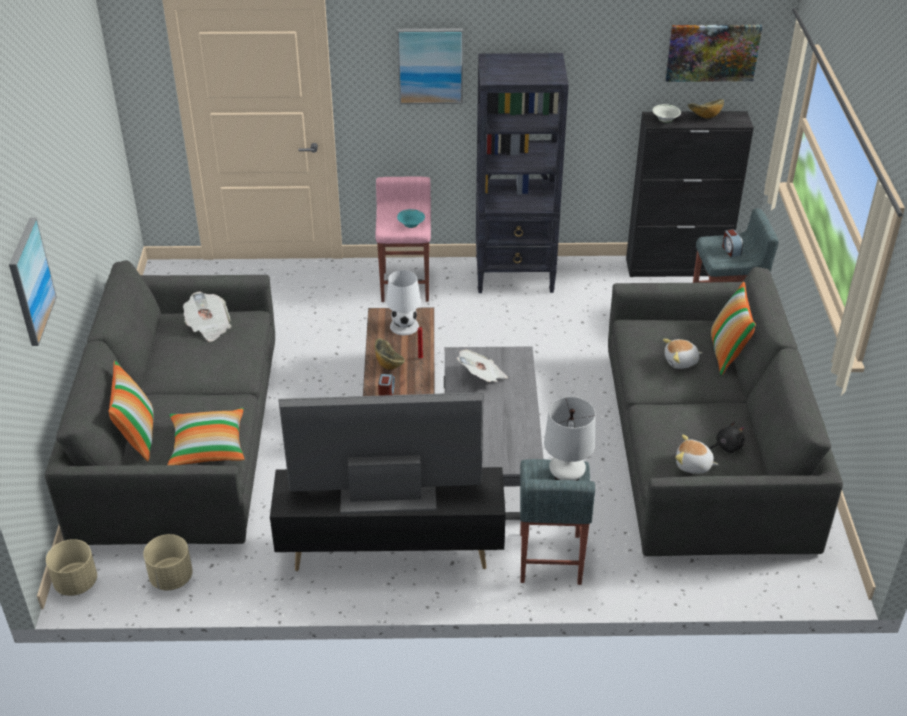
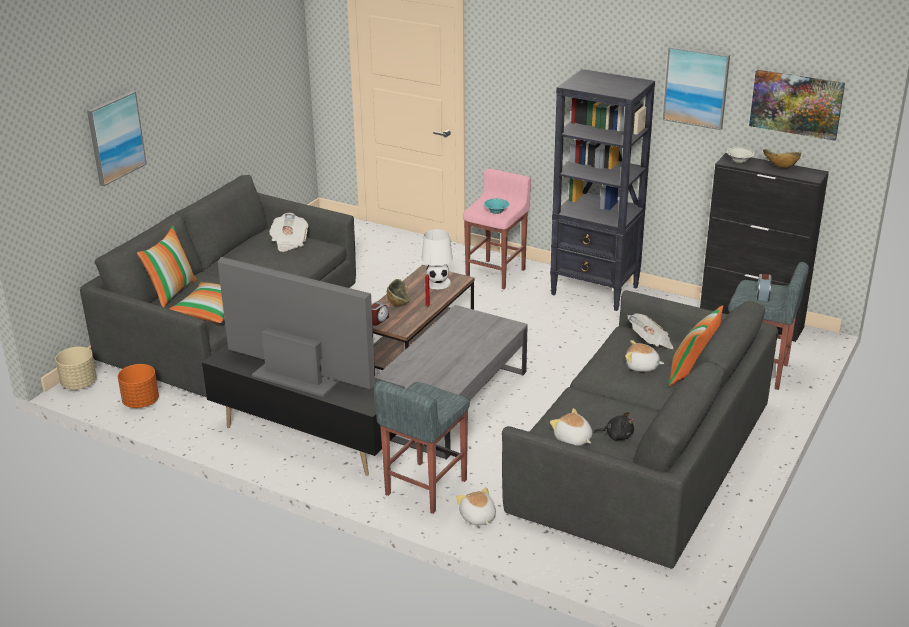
camera: 30 degrees right, 10 degrees down
(171, 578) = (141, 402): beige planter -> orange planter
(430, 65) = (543, 74): picture -> picture (696, 87)
(482, 377) = (463, 331): newspaper -> newspaper (650, 342)
(566, 476) = (438, 402): white table lamp -> none
(623, 571) = (477, 517): none -> plush toy

